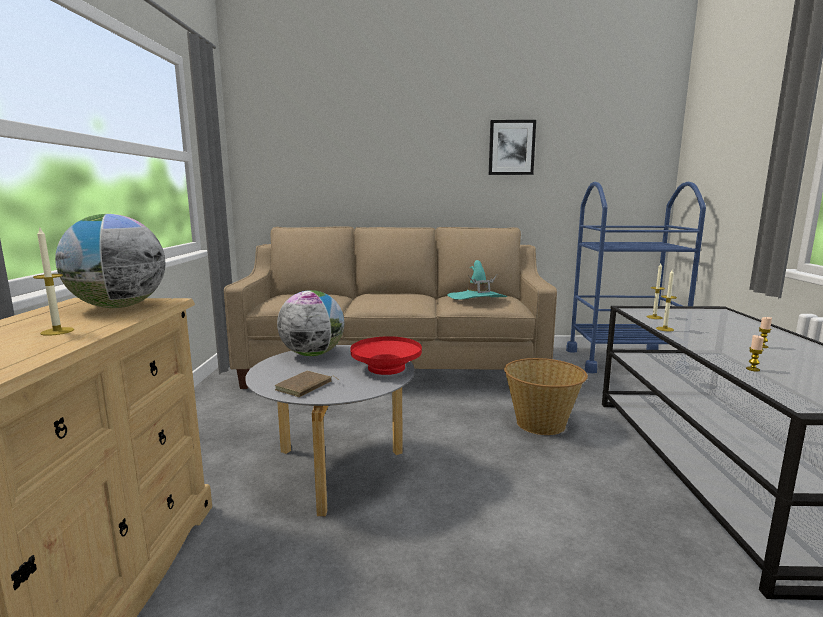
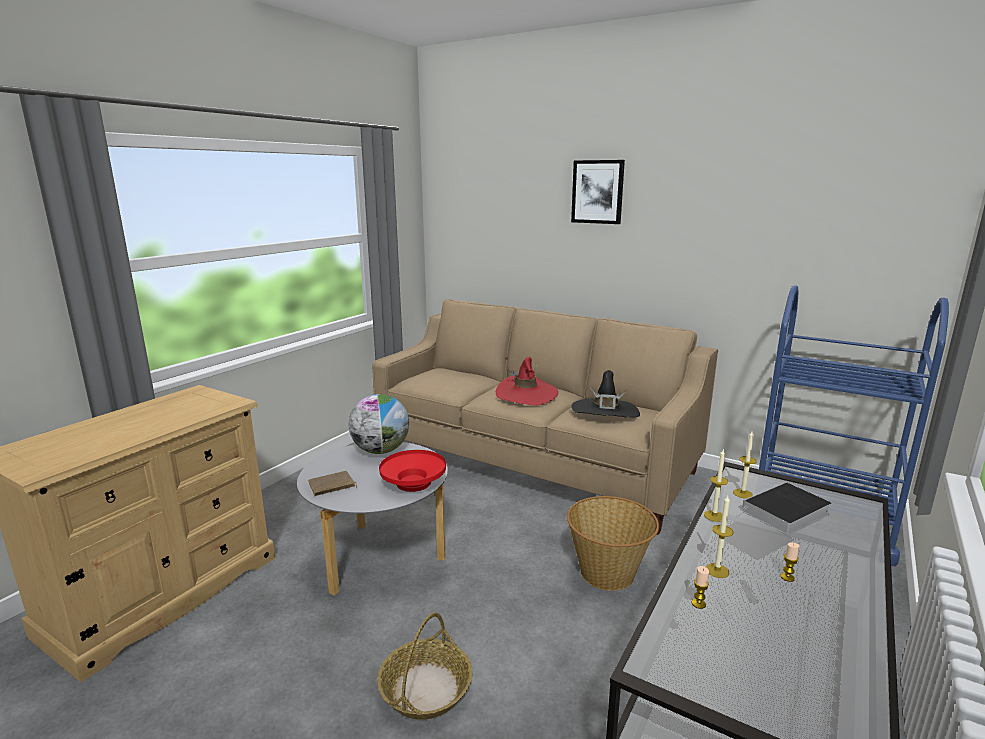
camera: 30 degrees right, 5 degrees up
(57, 331) = (138, 427): candle -> candle (717, 570)
(119, 307) = (202, 404): globe -> none
(396, 297) = (526, 394): none -> red hat
(477, 298) = (605, 412): turquoise hat -> black hat
(510, 555) = (425, 688): none -> basket
(511, 147) = (708, 227): picture -> picture (597, 192)
(695, 321) = (784, 513): none -> book

